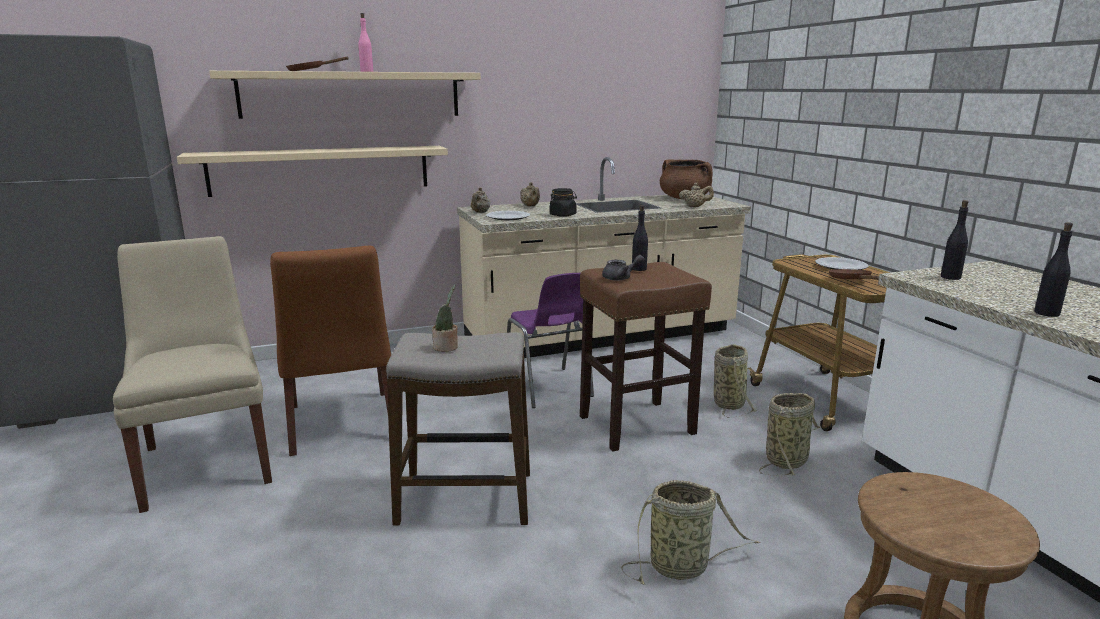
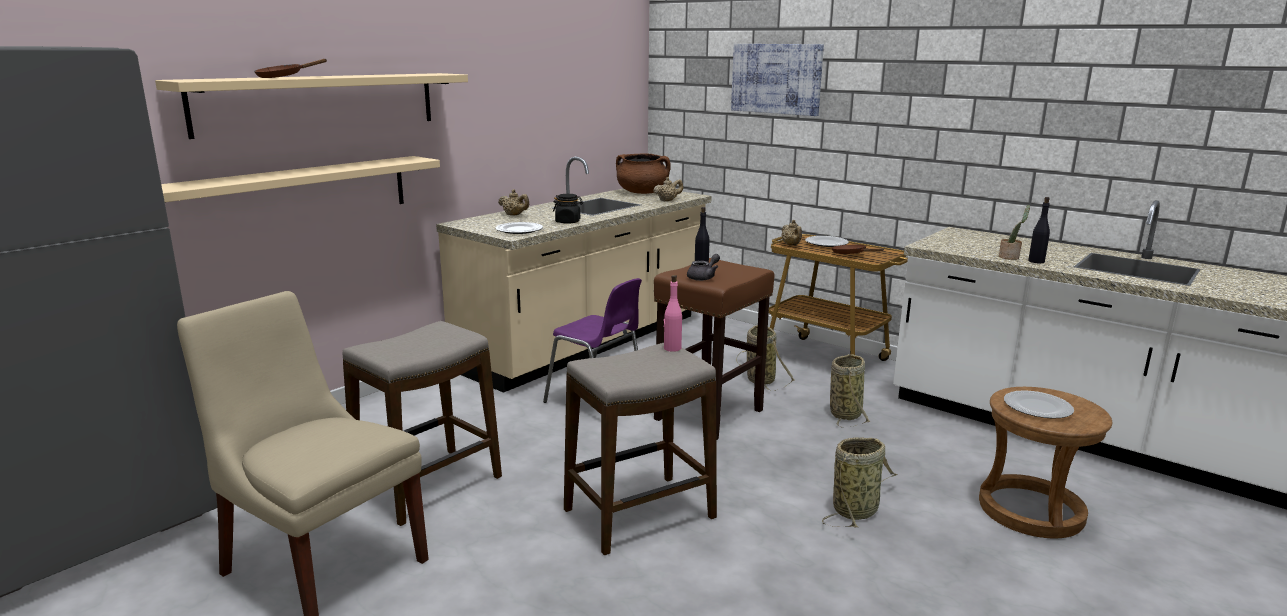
camera: 30 degrees left, 0 degrees up
(342, 424) = (429, 486): brown chair -> stool
(366, 71) = (343, 75): pink bottle -> pink bottle (672, 348)
(447, 347) = (633, 367): potted plant -> potted plant (1010, 257)
(480, 212) = (478, 228): beige teapot -> beige teapot (791, 245)
(824, 79) = (776, 78): none -> picture
(923, 508) = (1037, 407): none -> plate
(950, 277) = (949, 243): black bottle -> none

